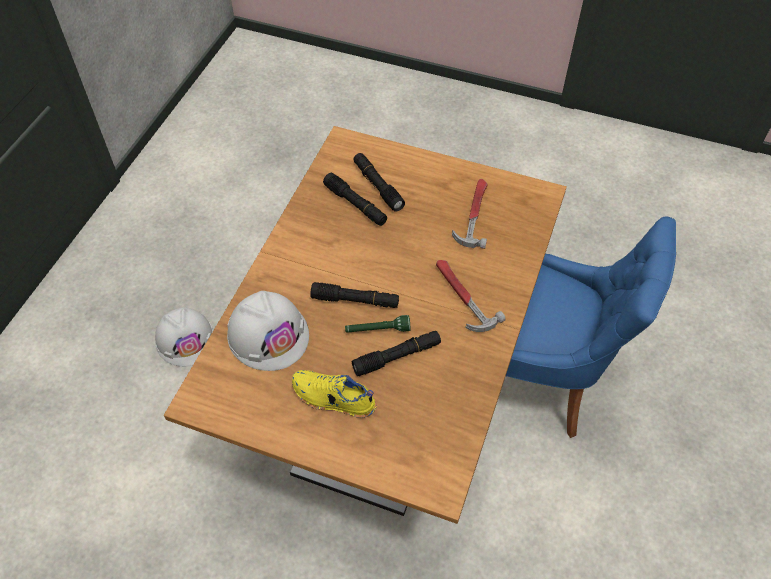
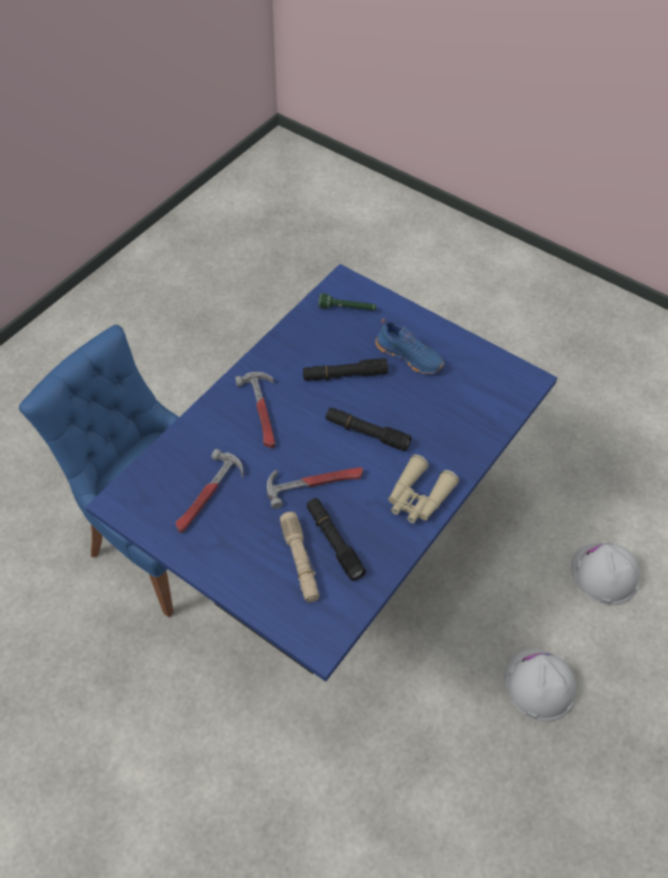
camera: 165 degrees left, 0 degrees up
(268, 334) = (457, 421): white hard hat -> white hard hat (604, 574)
(293, 254) = (418, 497): none -> beige binoculars
(333, 399) = (410, 356): yellow shoe -> blue shoe
(377, 330) = (354, 401): green flashlight -> green flashlight (347, 309)
(378, 186) = (300, 561): black flashlight -> beige flashlight
(385, 401) = (331, 555): brown dining table -> blue dining table
(388, 245) = (315, 483): none -> hammer

